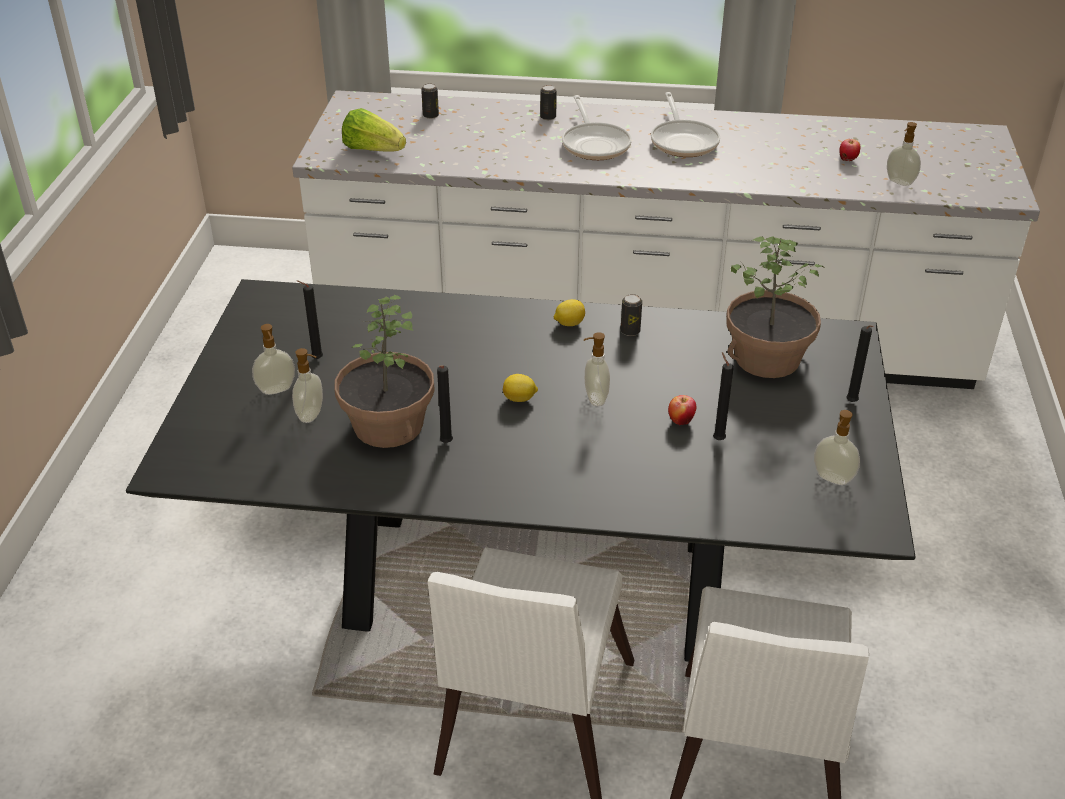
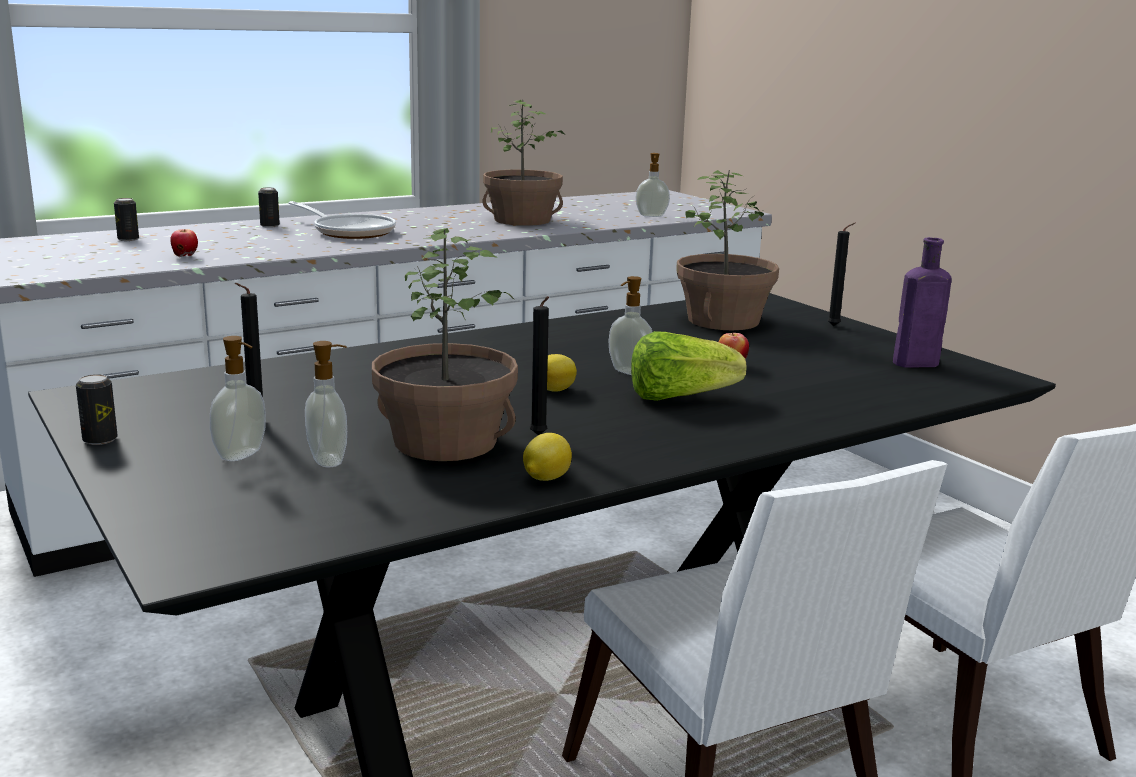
camera: 40 degrees left, 20 degrees down
(373, 150) = (92, 264): lettuce -> lettuce (679, 397)
(569, 323) = (509, 339): lemon -> lemon (545, 478)
(630, 331) = (576, 331): can -> can (100, 440)
(683, 141) = (433, 221): frying pan -> none
(717, 439) = (782, 367): black candle -> none
(762, 159) = (522, 220): none -> potted plant
(832, 479) = (912, 363): soap dispenser -> purple bottle
(848, 160) = (591, 213): apple -> apple (185, 257)

